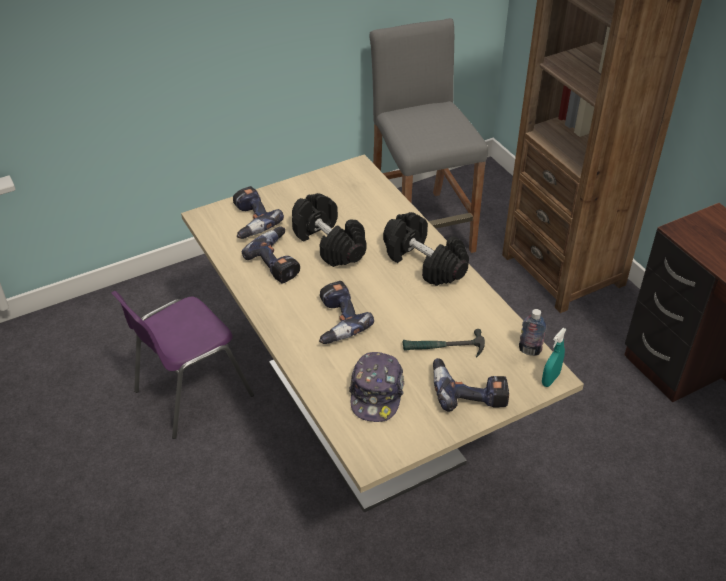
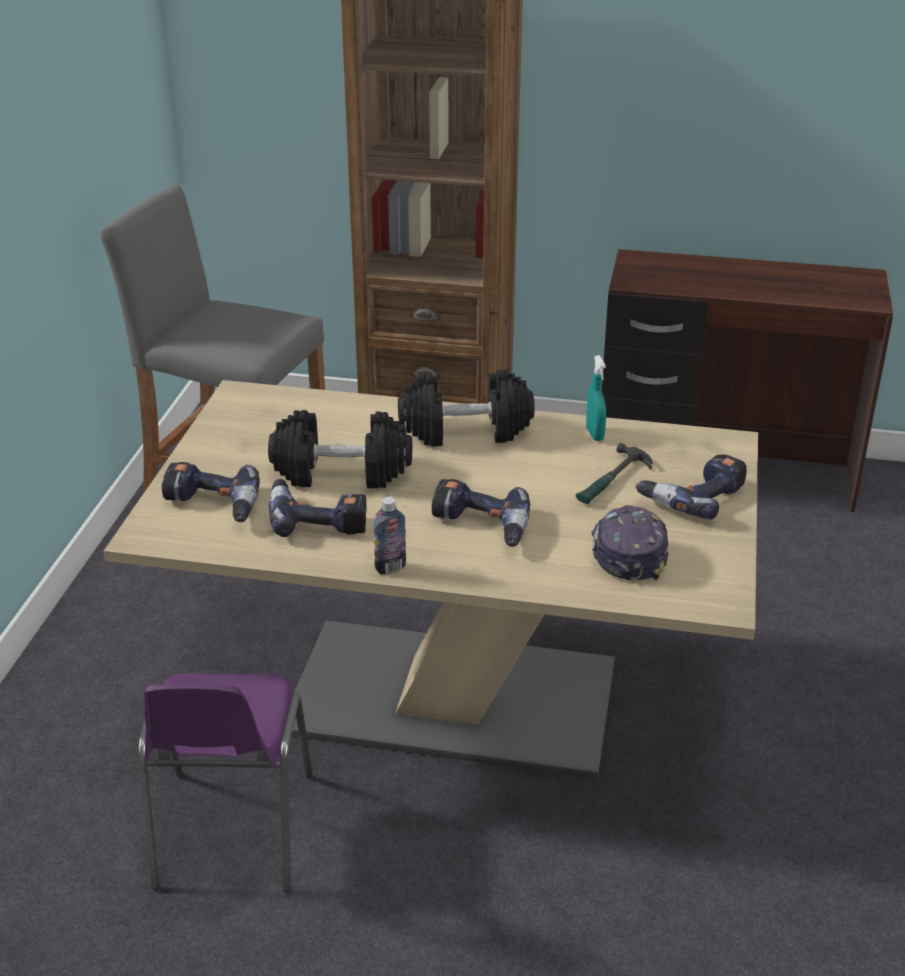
camera: 50 degrees left, 10 degrees down
(376, 393) = (628, 553): cap -> cap turned 135 degrees counterclockwise
(529, 350) = (679, 436): bottle -> bottle (390, 568)
(550, 379) = (732, 445): turquoise spray bottle -> turquoise spray bottle (594, 434)

